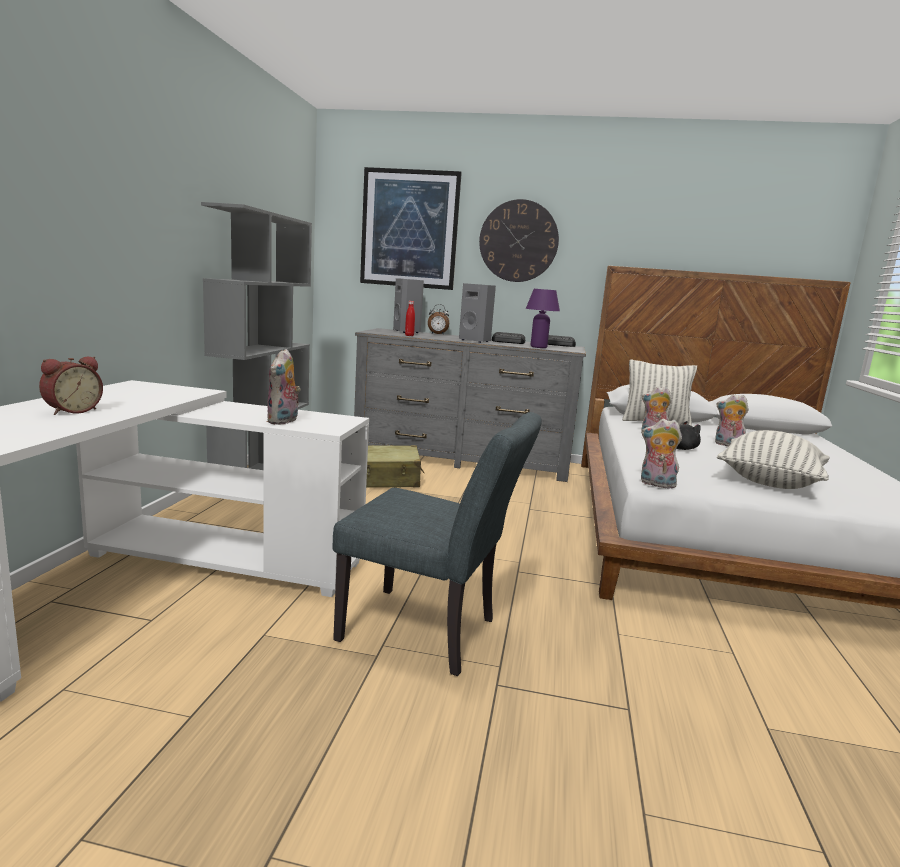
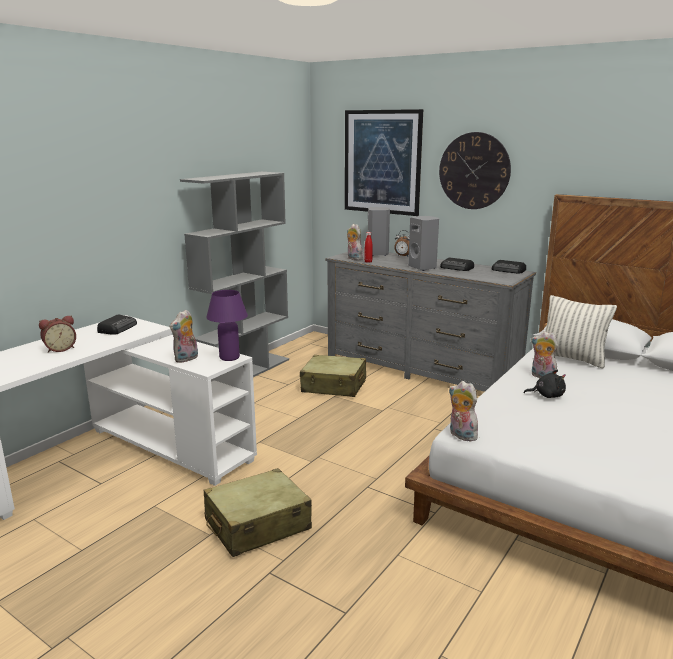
camera: 25 degrees right, 5 degrees up
(141, 391) = (118, 328): none -> radio
(429, 633) = (257, 525): grey chair -> beige suitcase
(538, 347) = (475, 276): purple table lamp -> purple table lamp (229, 357)
(727, 445) = (609, 394): plush toy -> plush toy (353, 259)
(769, 482) = (583, 445): pillow -> none

